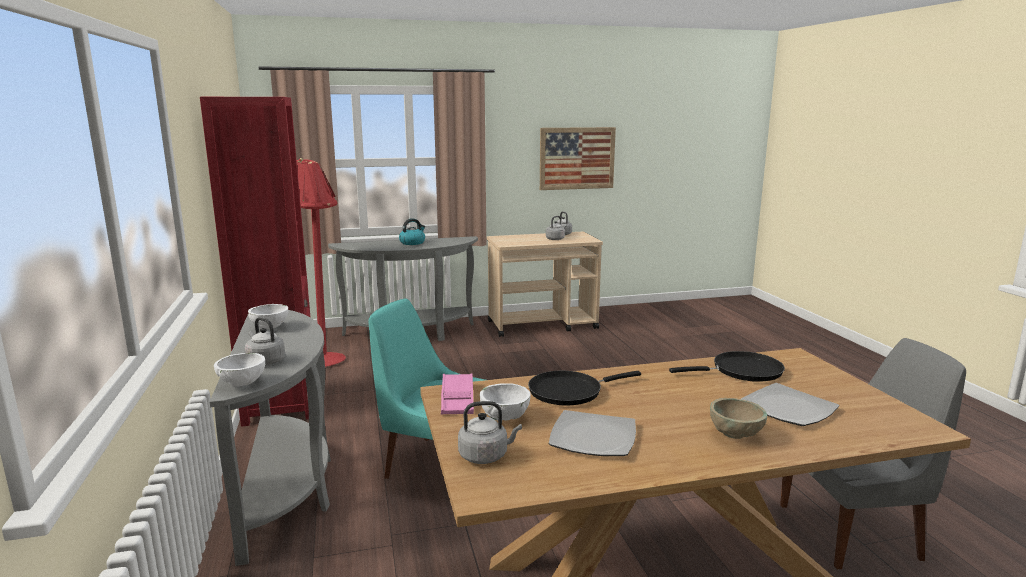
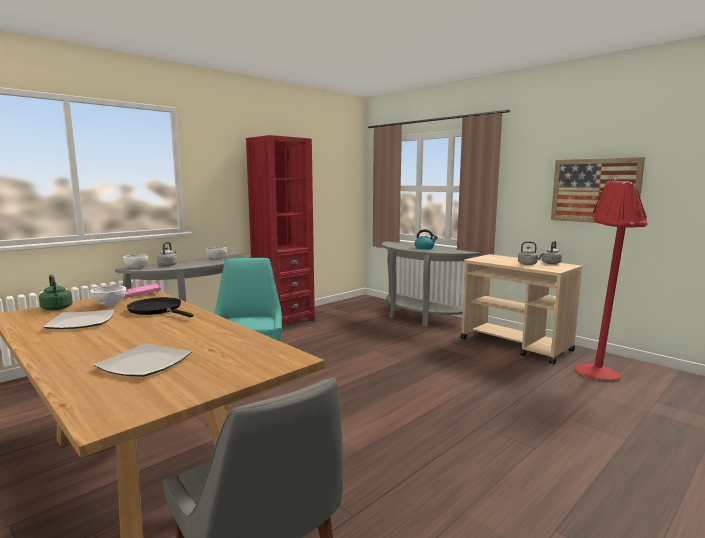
camera: 60 degrees right, 5 degrees down
(325, 356) = (353, 311): red floor lamp -> red floor lamp (602, 370)
(486, 456) = (57, 309): grey kettle -> green kettle
(735, 435) = (84, 352): beige bowl -> none
(742, 371) = (230, 344): black frying pan -> none

